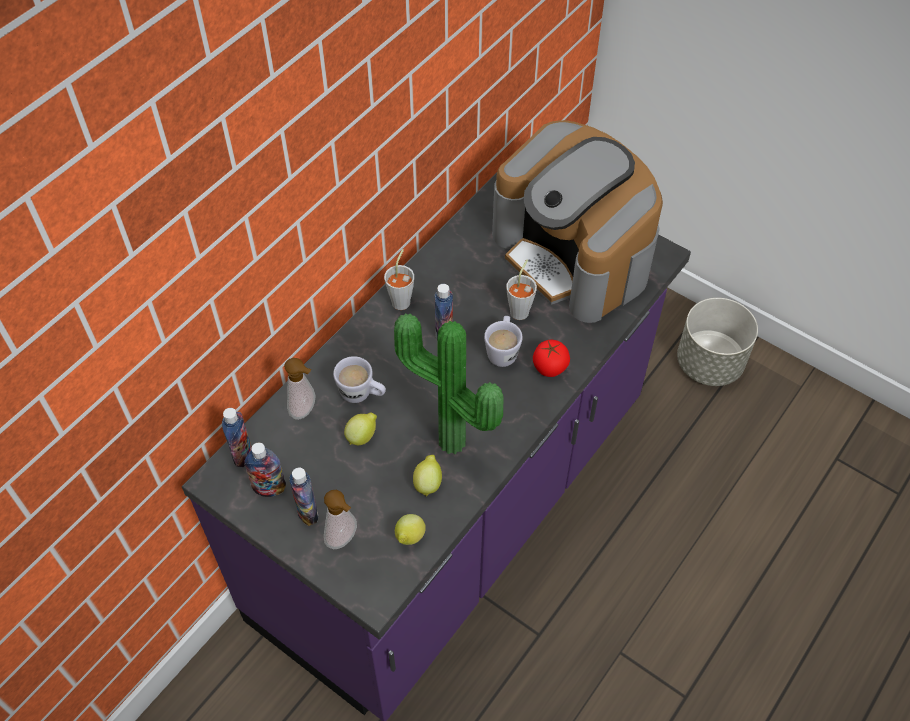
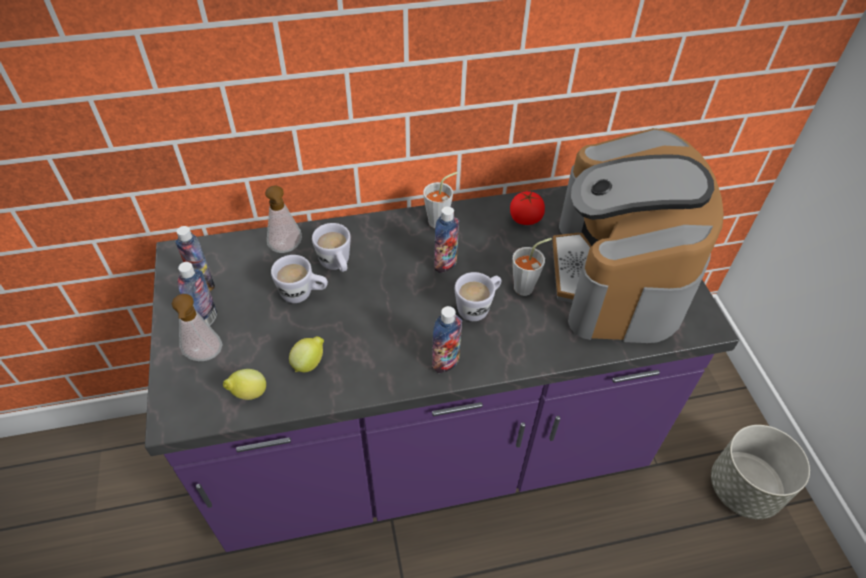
camera: 40 degrees right, 5 degrees down
(242, 454) = (214, 249): bottle -> bottle (445, 362)
(362, 436) = (303, 294): lemon -> white mug
(449, 446) = (356, 348): potted plant -> none
(549, 367) = (504, 346): tomato -> tomato (525, 219)

